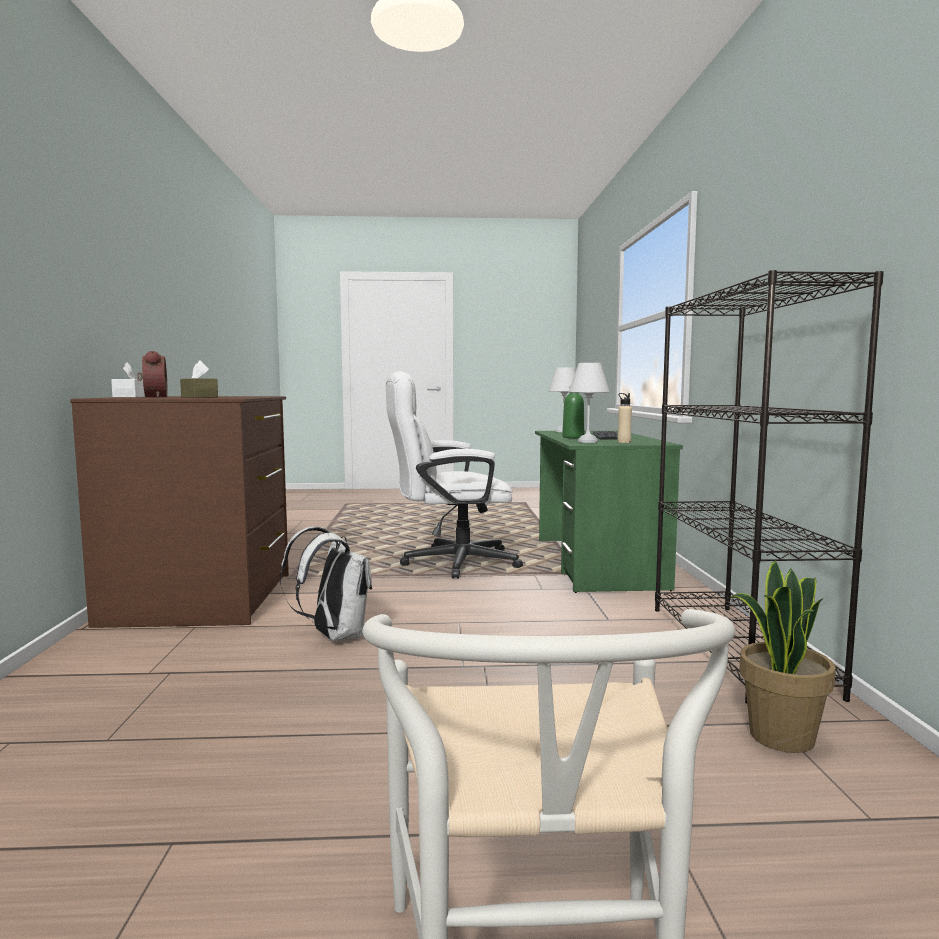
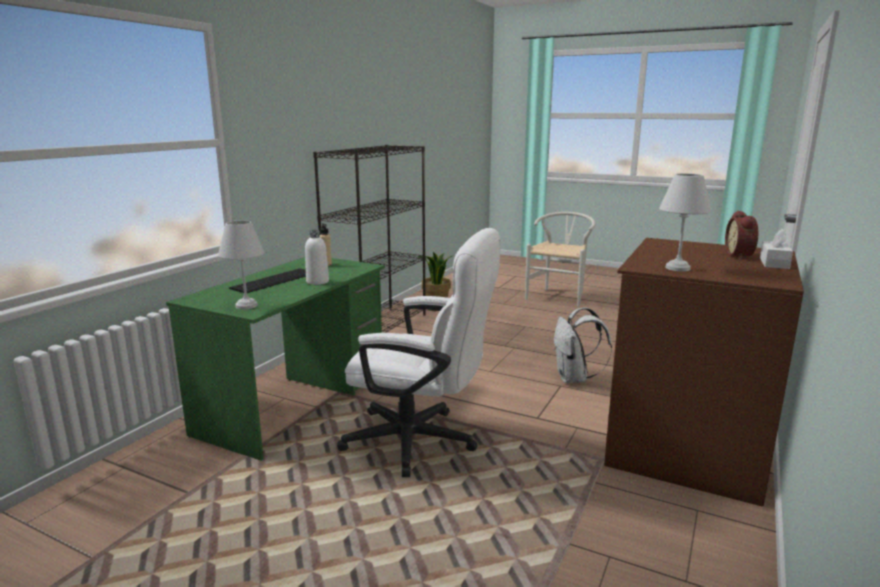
camera: 150 degrees left, 10 degrees up
(199, 397) = (688, 246): brown tissue box -> none
(573, 437) = (317, 282): green bottle -> white bottle
(588, 441) = (346, 269): white table lamp -> white table lamp (676, 268)

